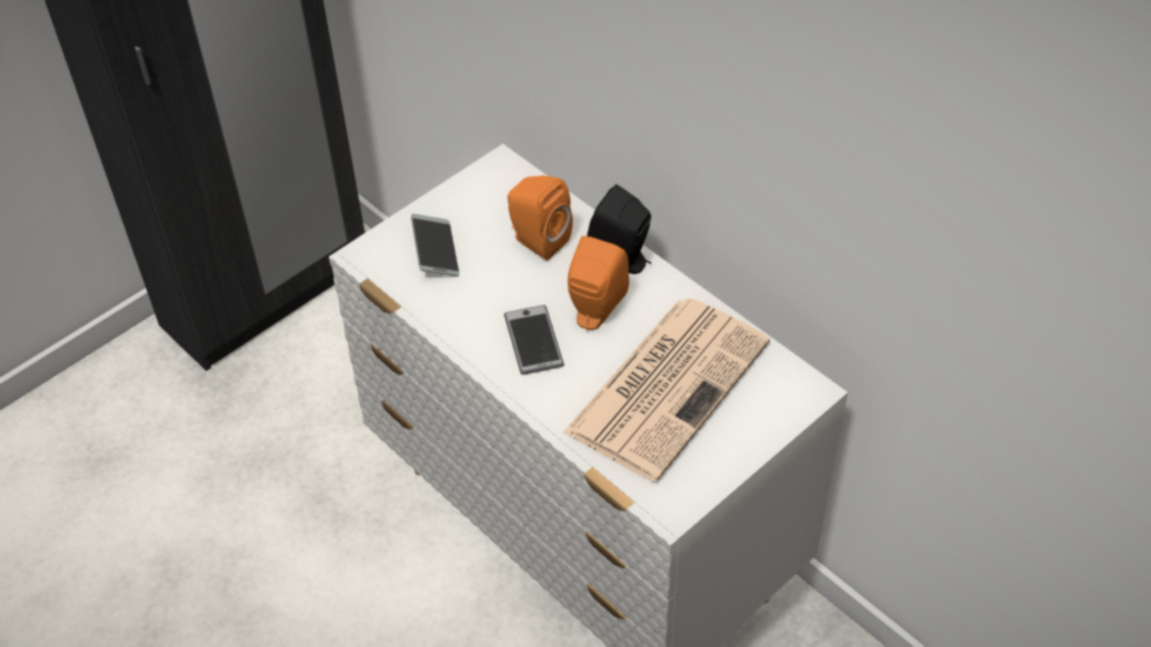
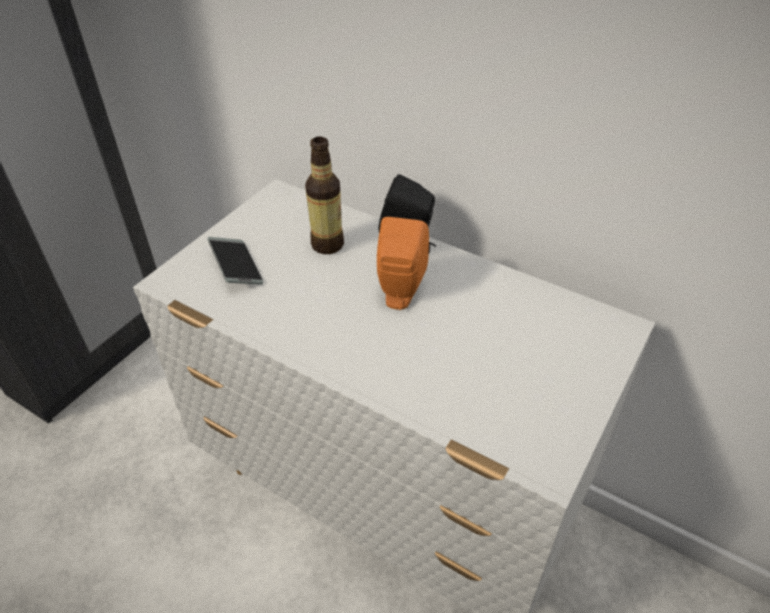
camera: 15 degrees left, 5 degrees down
(533, 341) = (351, 328): phone -> none
(537, 240) = (327, 244): orange speaker -> bottle
(668, 385) = (493, 345): newspaper -> none

